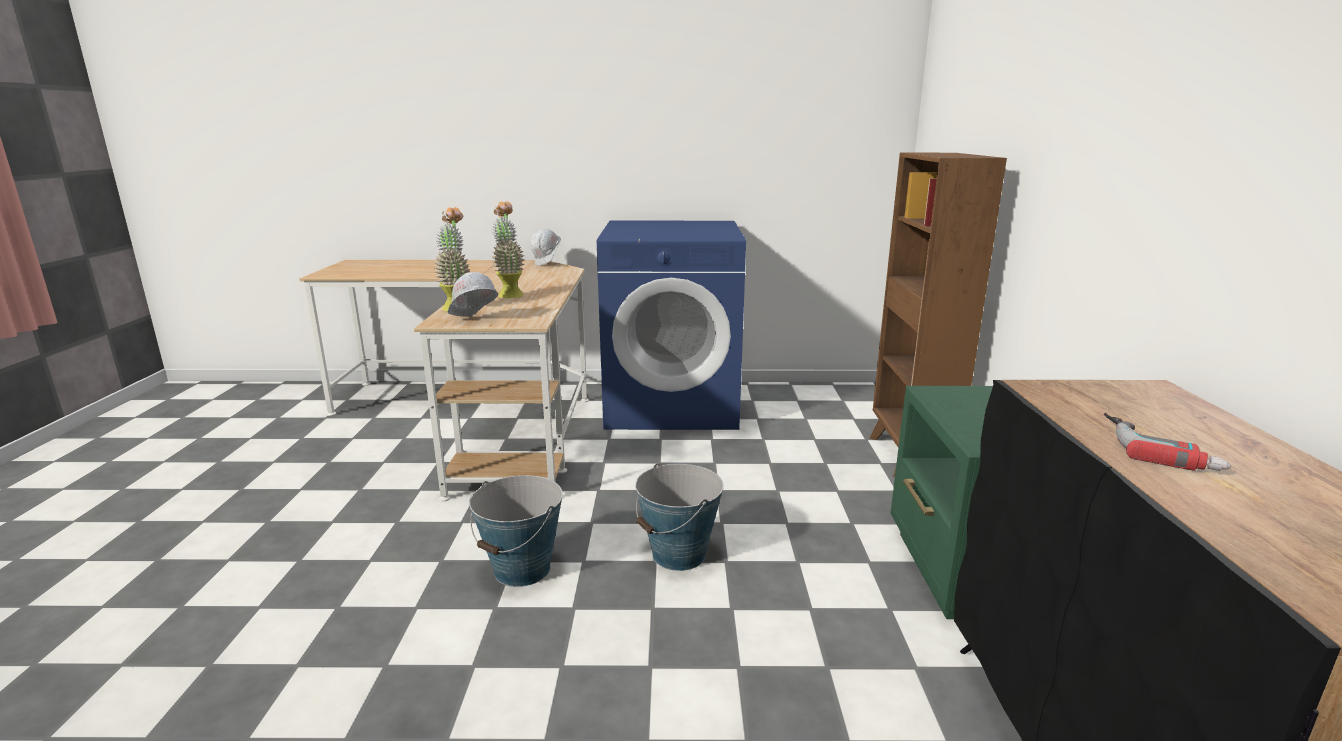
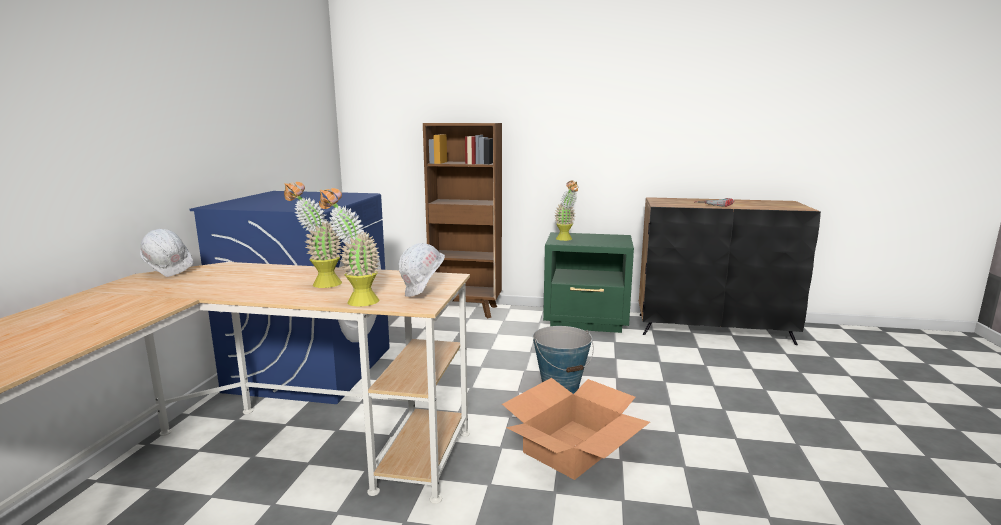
camera: 80 degrees left, 5 degrees down
(522, 569) = (573, 448): bucket -> cardboard box
(963, 398) = (566, 239): none -> potted plant

